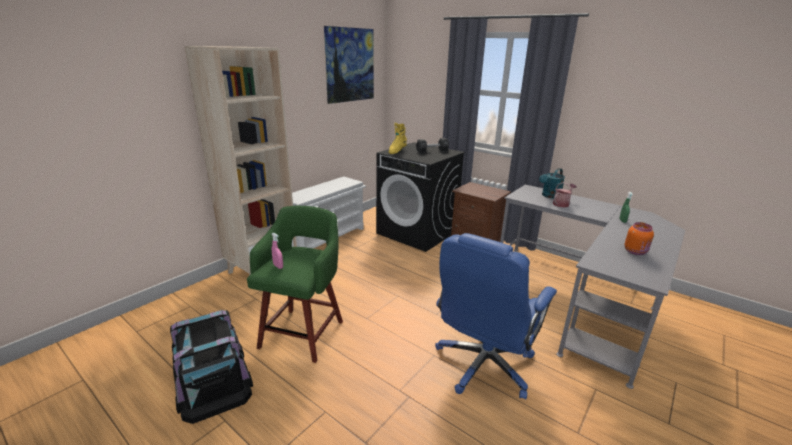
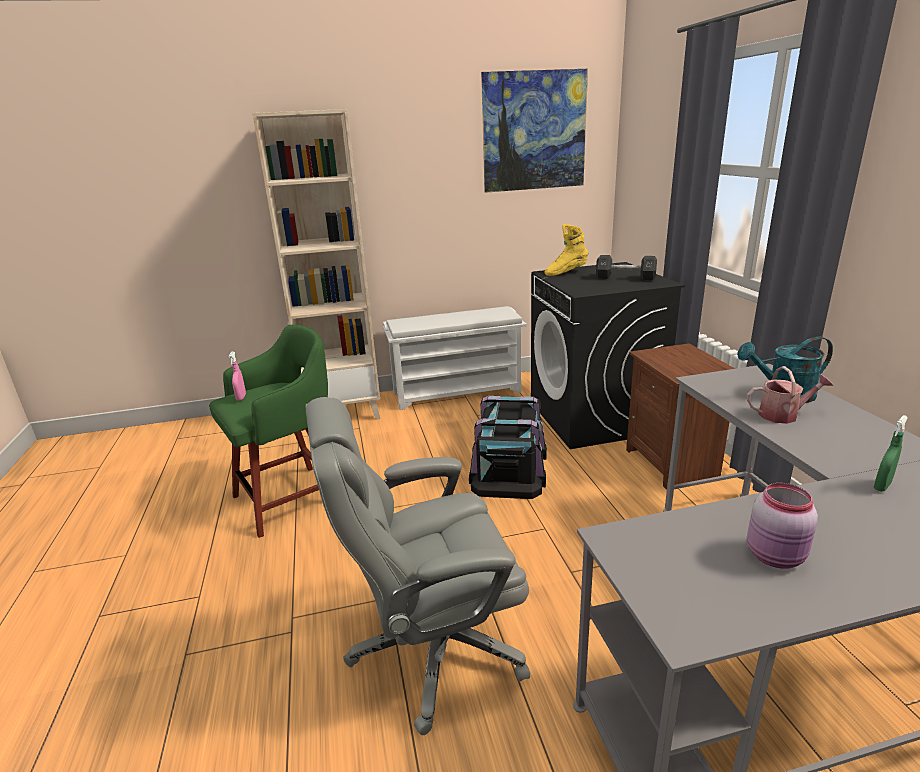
camera: 40 degrees right, 0 degrees up
(212, 379) = (166, 510): black storage box -> black storage box (508, 468)
(483, 365) = (433, 648): blue office chair -> grey office chair
(635, 252) = (776, 556): orange jar -> pink jar

